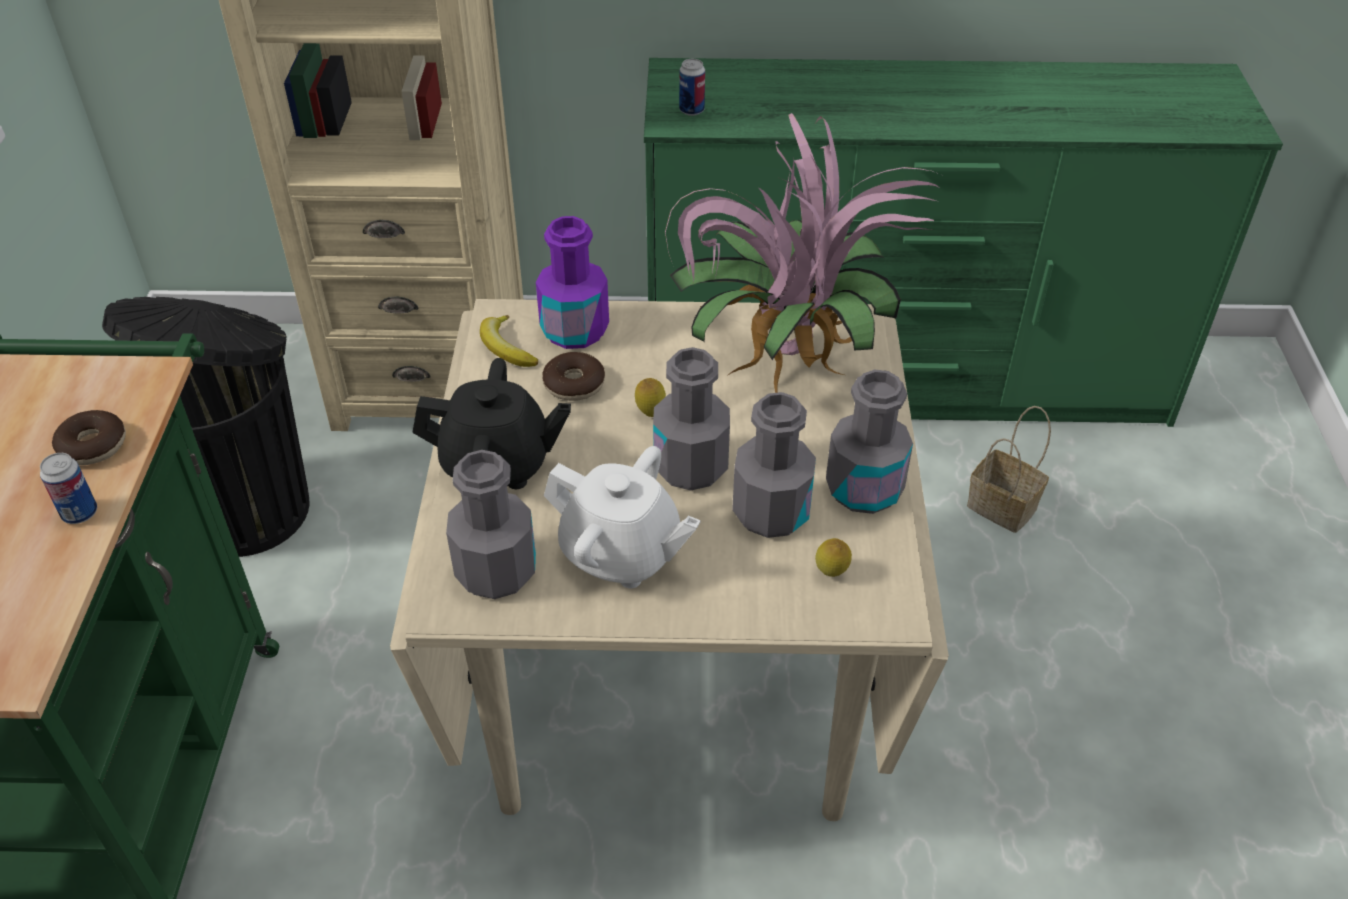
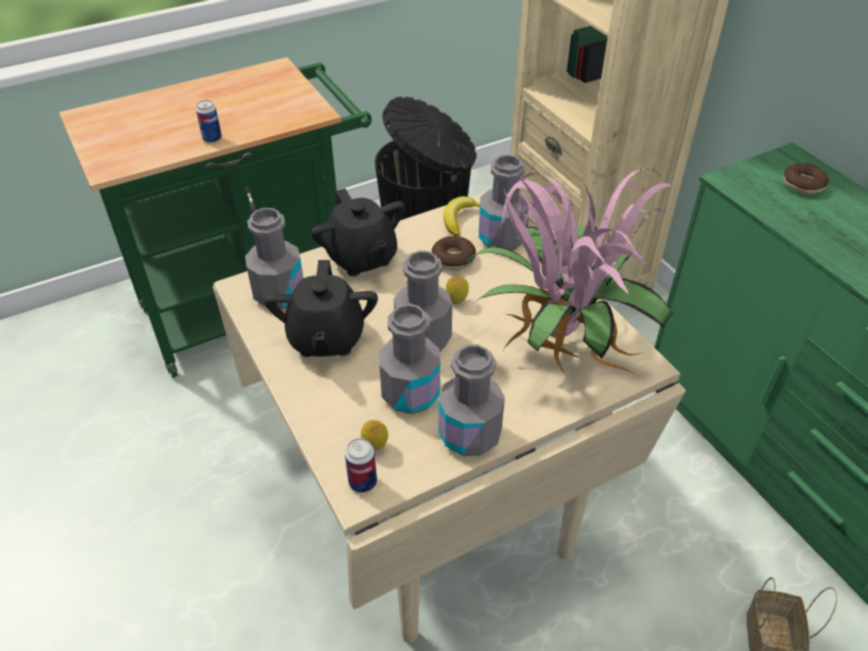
camera: 60 degrees right, 0 degrees up
(93, 446) = (257, 121): donut -> donut (803, 184)
(575, 330) = (502, 238): purple bottle -> grey bottle
(621, 554) = (326, 338): white teapot -> black teapot
(691, 110) = (756, 183): can -> can (362, 482)

